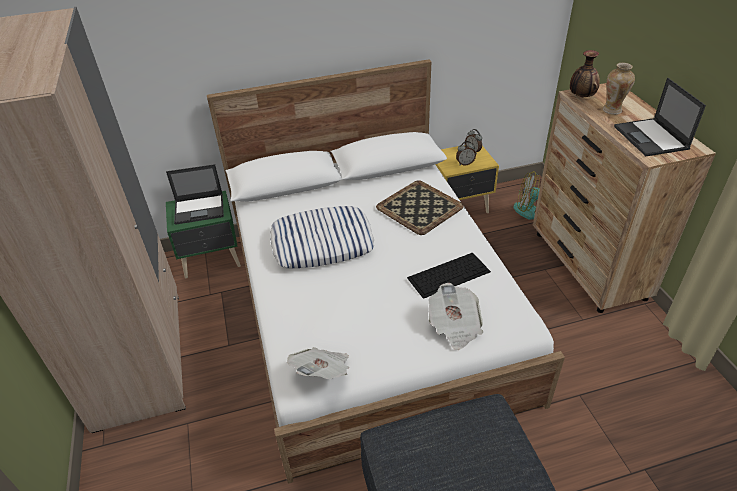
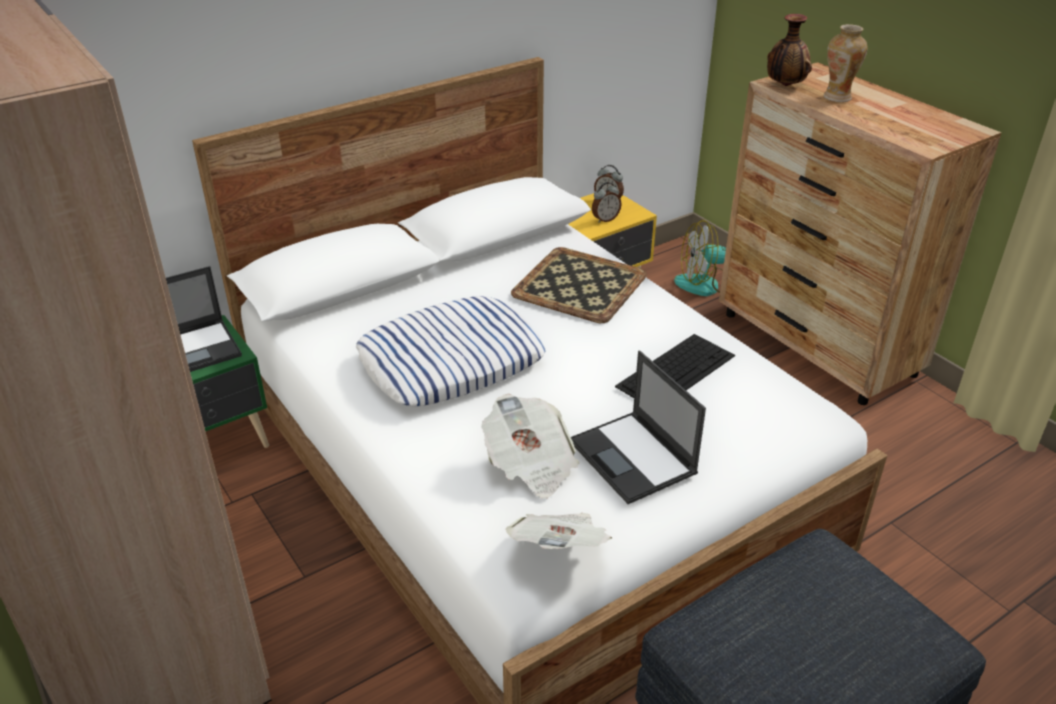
camera: 20 degrees left, 5 degrees down
(454, 326) = (725, 440): newspaper -> newspaper (530, 464)
(651, 138) = (911, 124): laptop -> laptop (633, 458)

